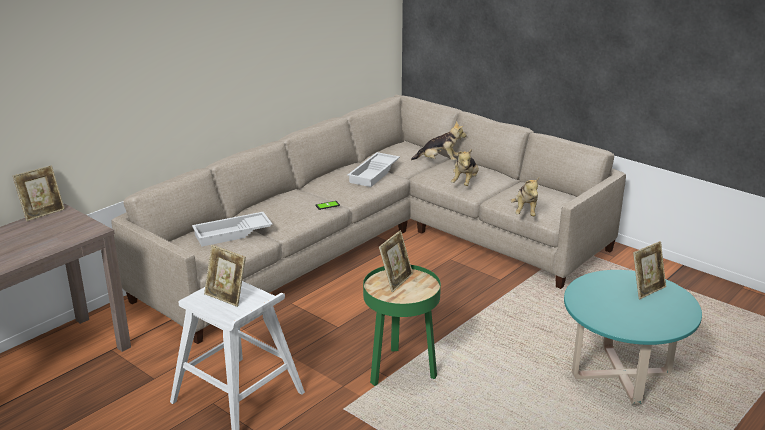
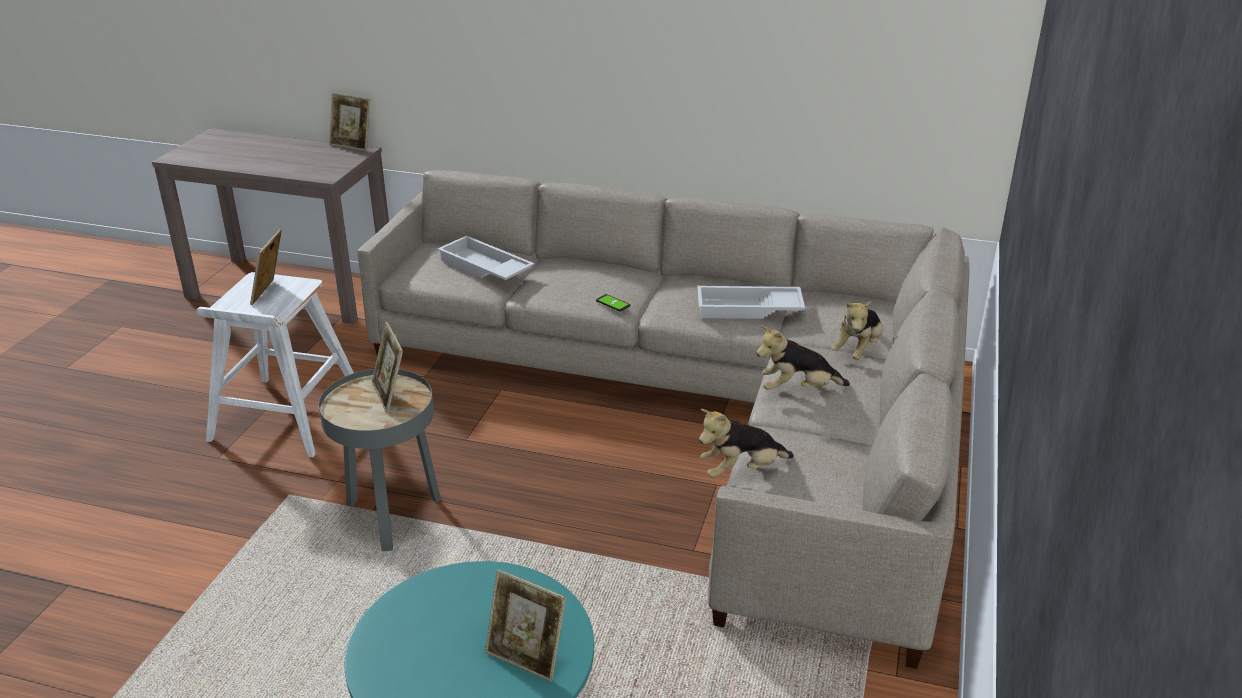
camera: 65 degrees right, 5 degrees up
(396, 281) = (390, 395): picture frame -> picture frame turned 60 degrees clockwise
(401, 369) = (392, 516): green side table -> grey side table
(439, 161) = (857, 350): plush toy -> plush toy turned 45 degrees clockwise

